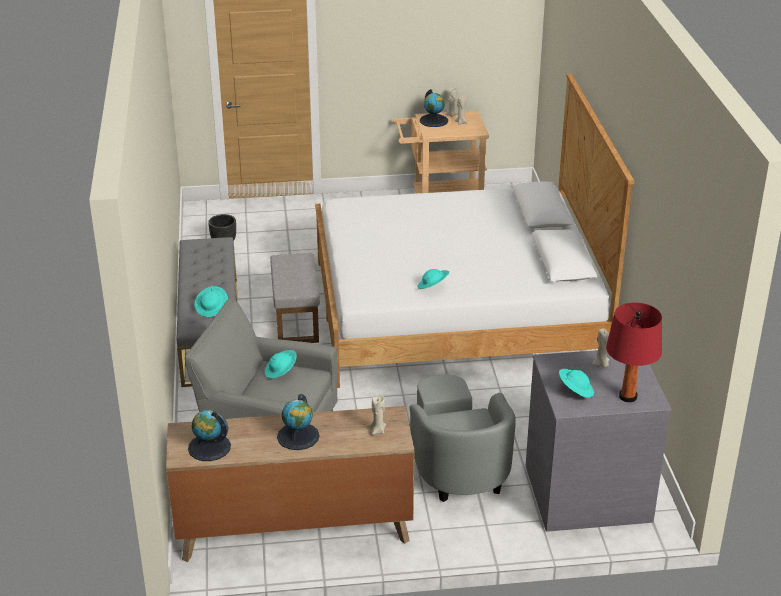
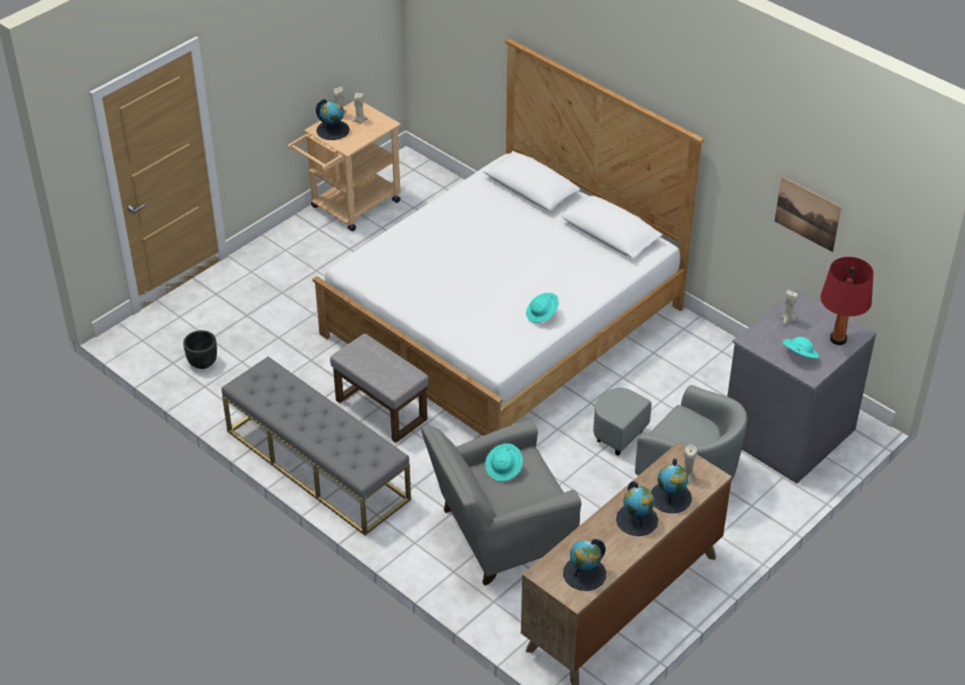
camera: 40 degrees left, 10 degrees up
(212, 309) = (355, 442): turquoise hat -> none
(345, 436) = (671, 497): none -> globe
(672, 272) = (807, 213): none -> picture

